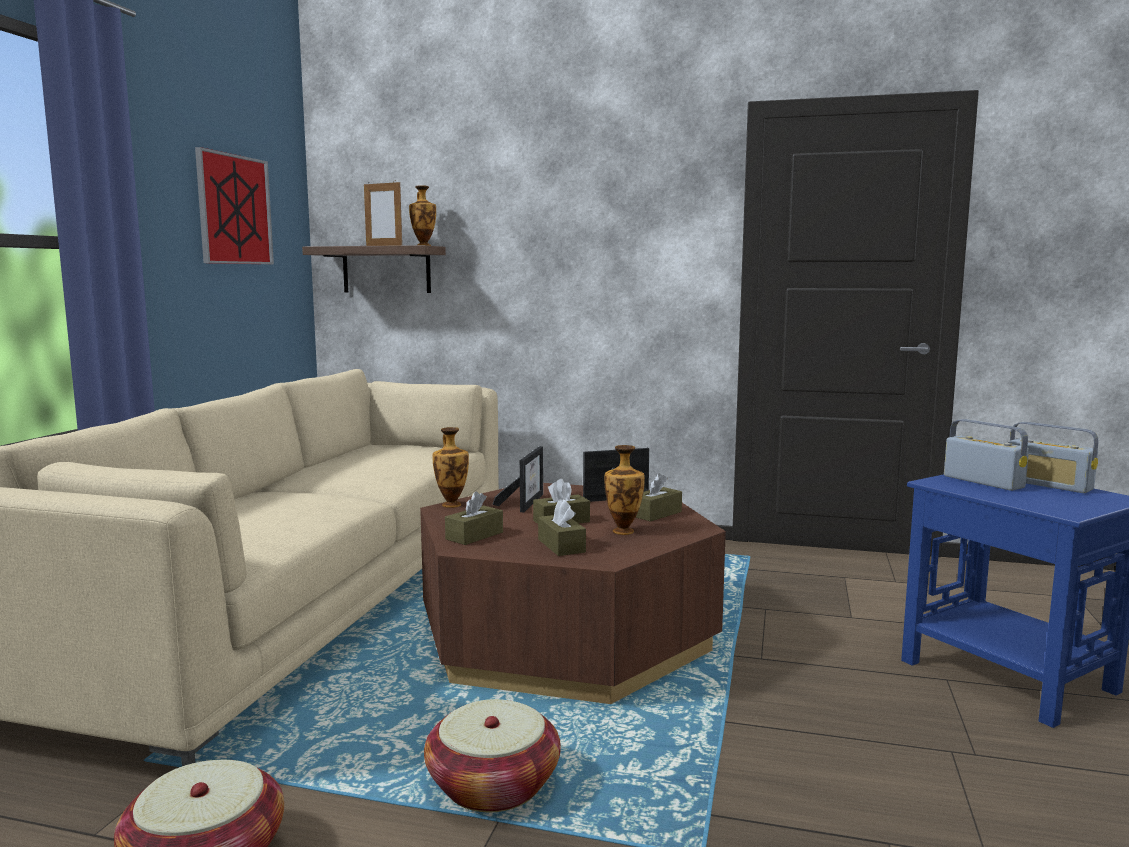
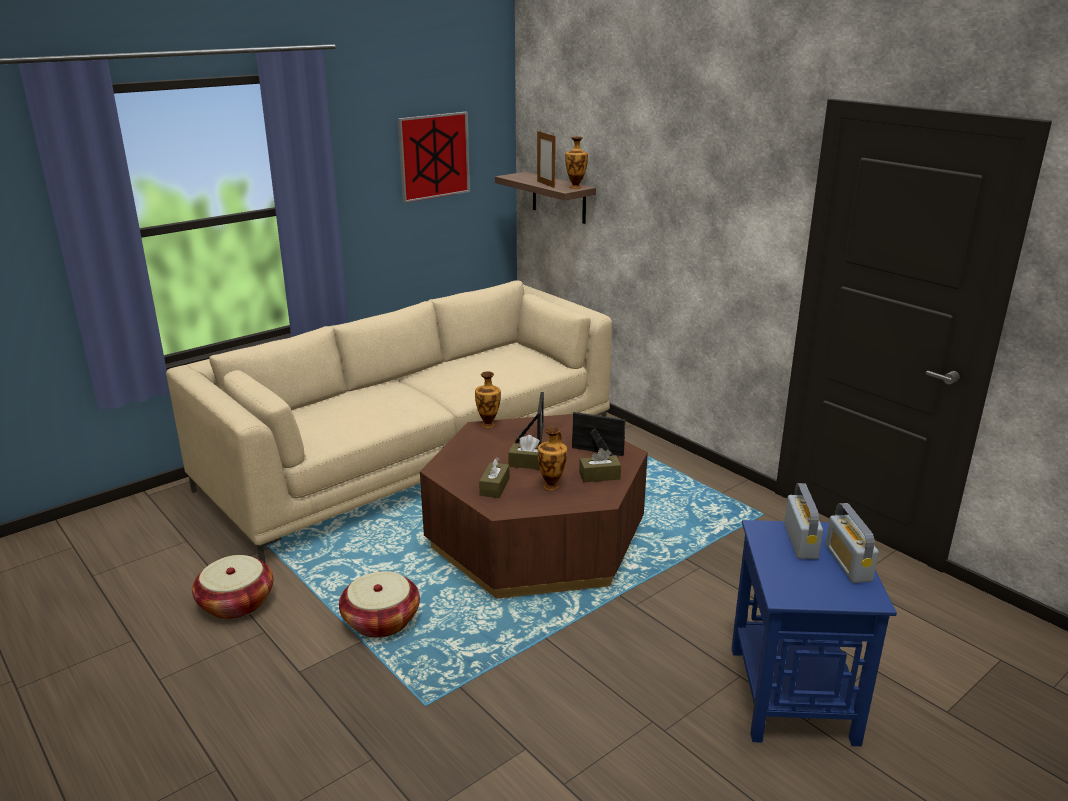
camera: 35 degrees right, 15 degrees up
(474, 536) = (460, 460): brown tissue box -> none
(525, 502) = (535, 436): picture frame -> picture frame turned 45 degrees counterclockwise

